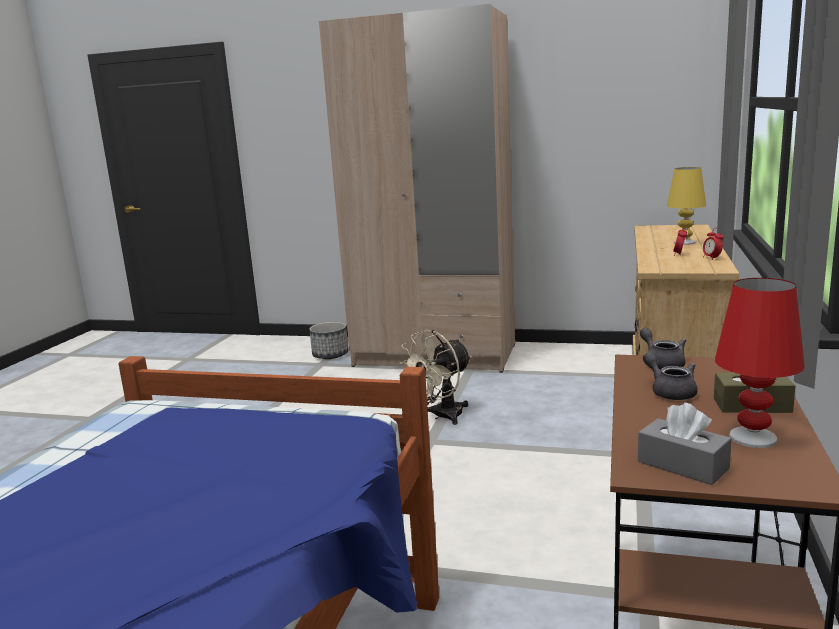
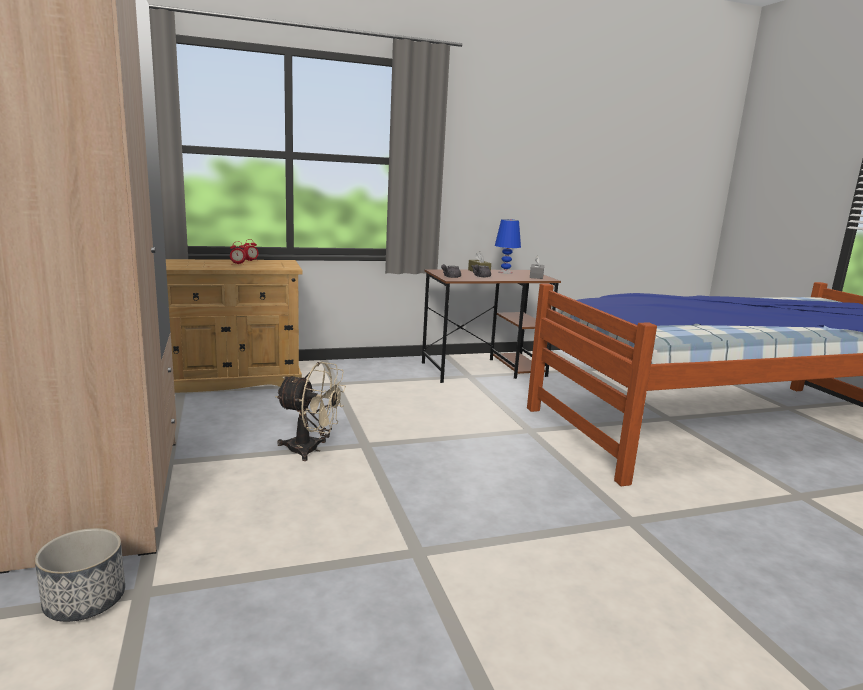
camera: 125 degrees left, 0 degrees up
(684, 242) = (185, 263): yellow table lamp -> none
(752, 437) = (505, 272): red table lamp -> blue table lamp

